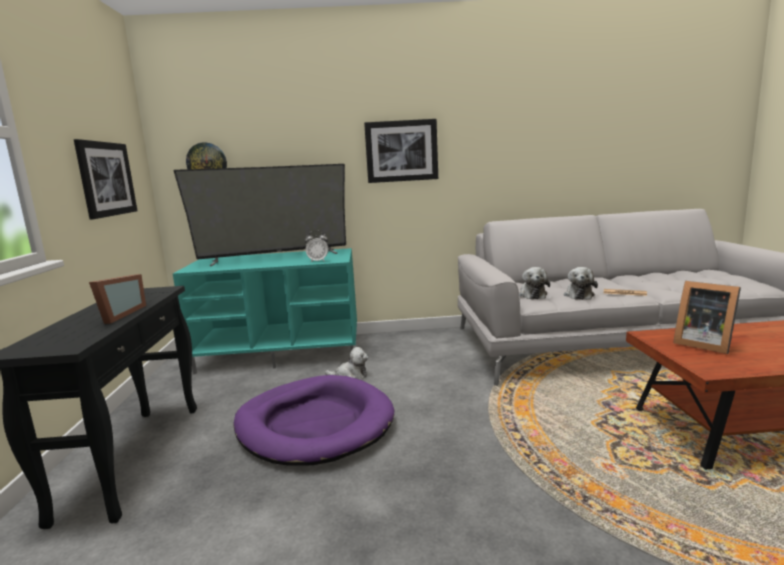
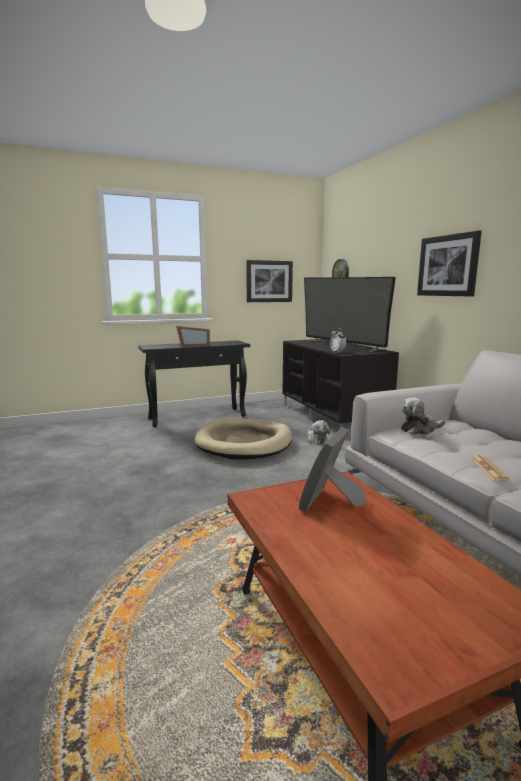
camera: 70 degrees right, 0 degrees up
(282, 353) = (333, 417): turquoise tv stand -> black tv stand
(314, 424) = (244, 443): purple dog bed -> beige dog bed
(579, 295) = (447, 448): plush toy -> none

